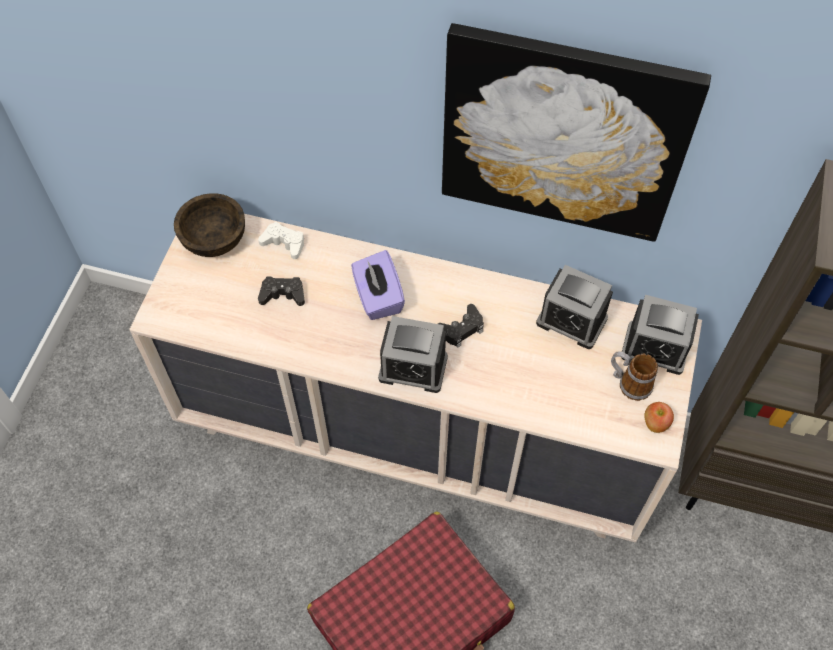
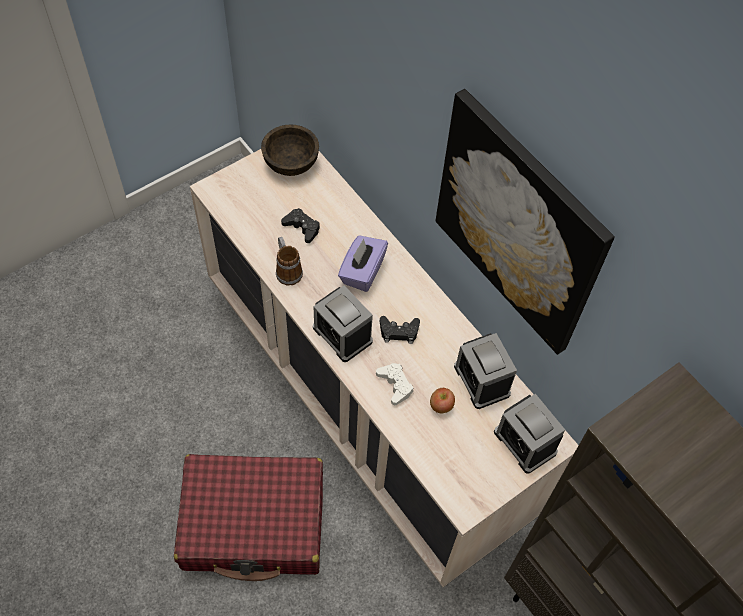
camera: 35 degrees right, 0 degrees up
(284, 243) = (333, 194): white game controller -> white game controller (395, 385)
(628, 383) = (482, 452): mug -> mug (287, 270)
(655, 423) = (475, 492): apple -> apple (441, 406)

